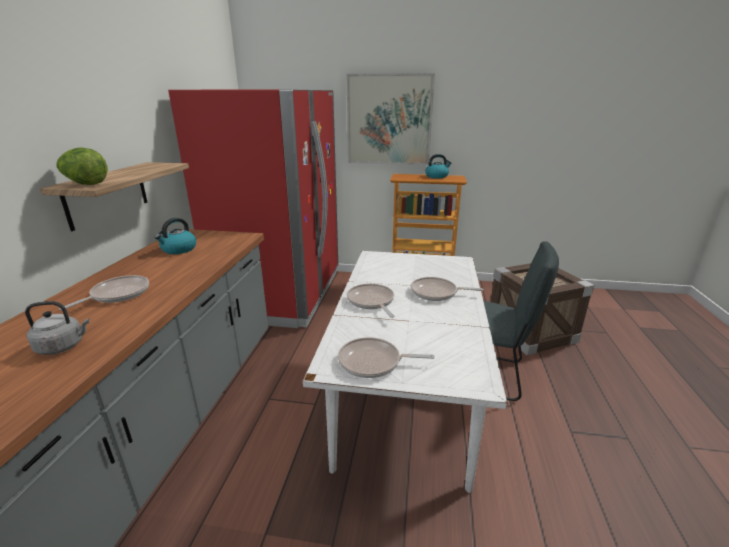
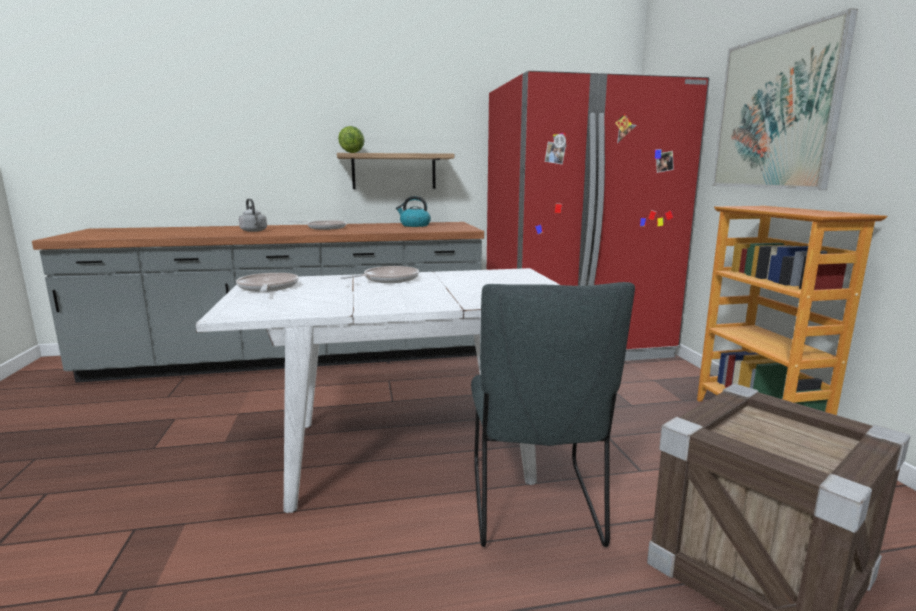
camera: 70 degrees right, 10 degrees down
(436, 293) = (432, 295): frying pan -> none
(437, 176) = (815, 211): kettle -> none

